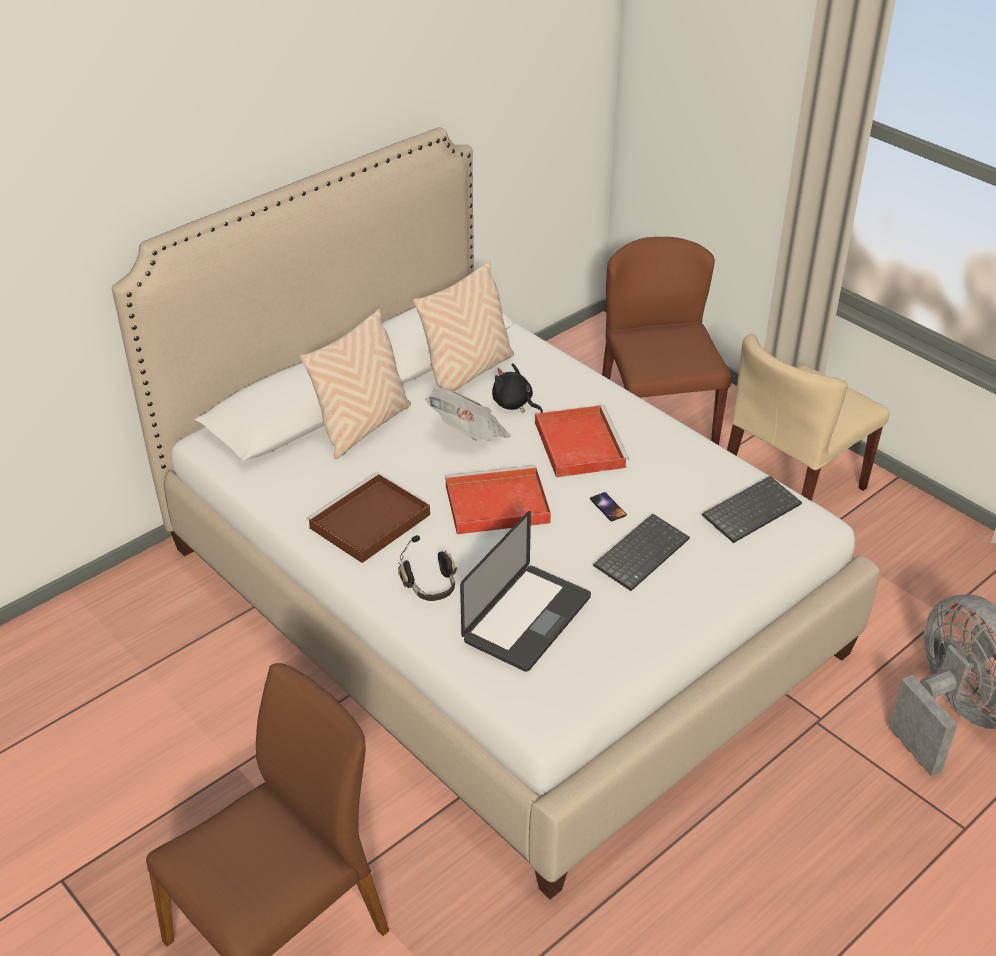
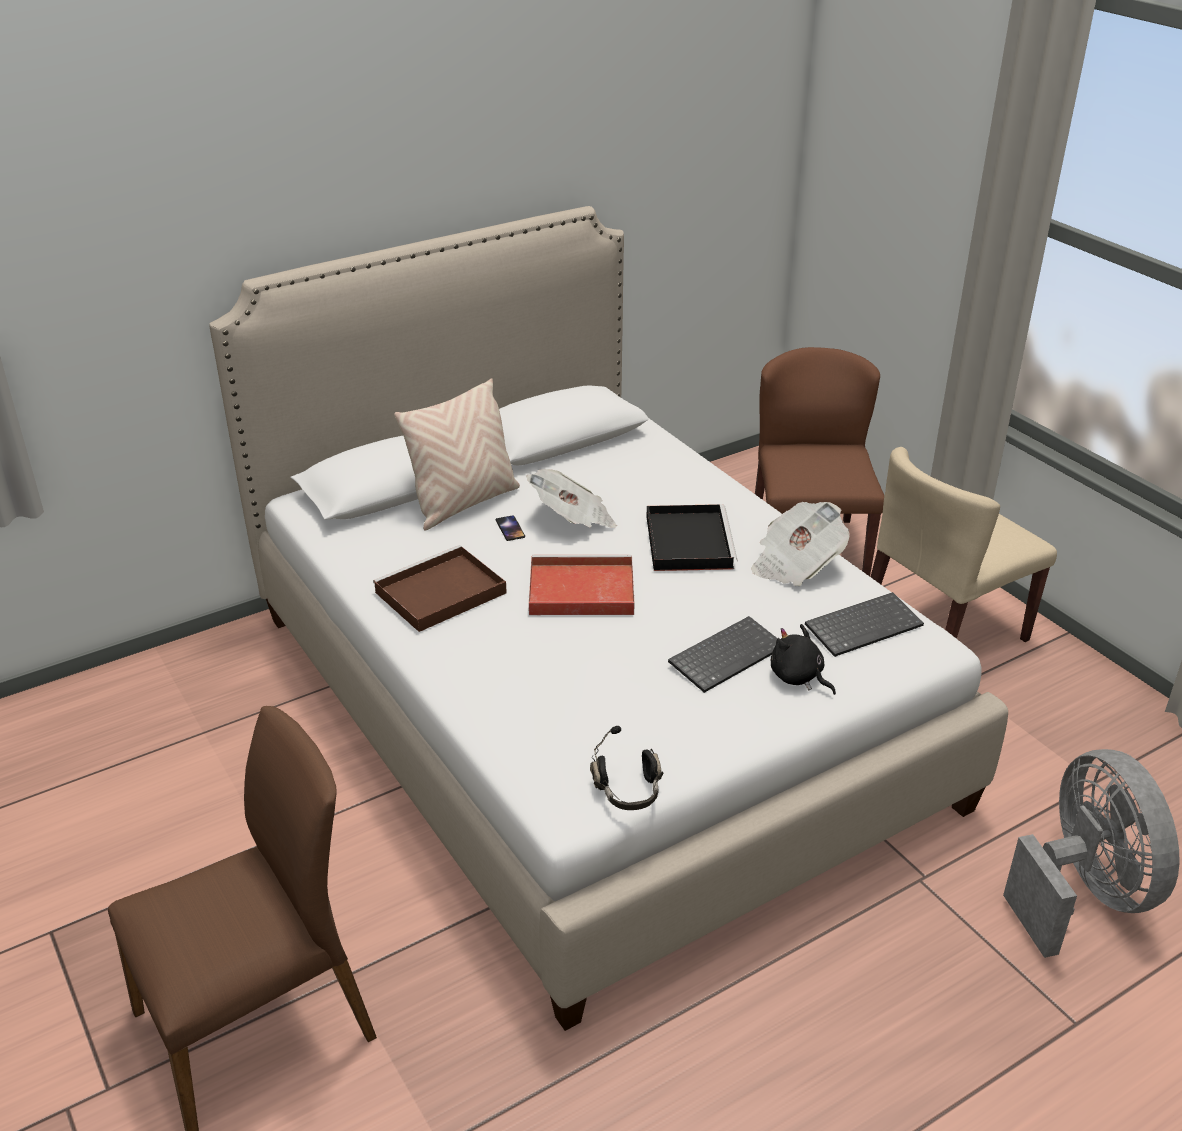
camera: 10 degrees right, 5 degrees down
(431, 586) = (485, 663): black headphones -> black headphones (629, 791)
(468, 373) = (589, 463): beige pillow -> none
(514, 404) = (630, 497): black plush toy -> black plush toy (798, 677)
(527, 619) = (578, 707): laptop -> none
(578, 443) = (688, 541): red tray -> black tray
(608, 507) = (702, 606): phone -> phone (510, 528)
(679, 456) = (795, 564): none -> newspaper

